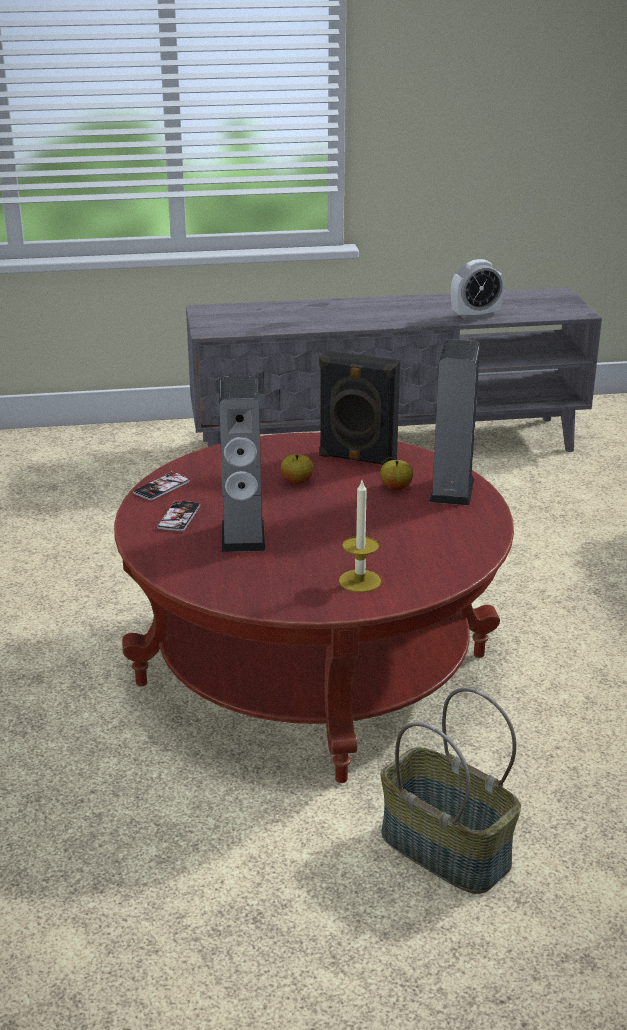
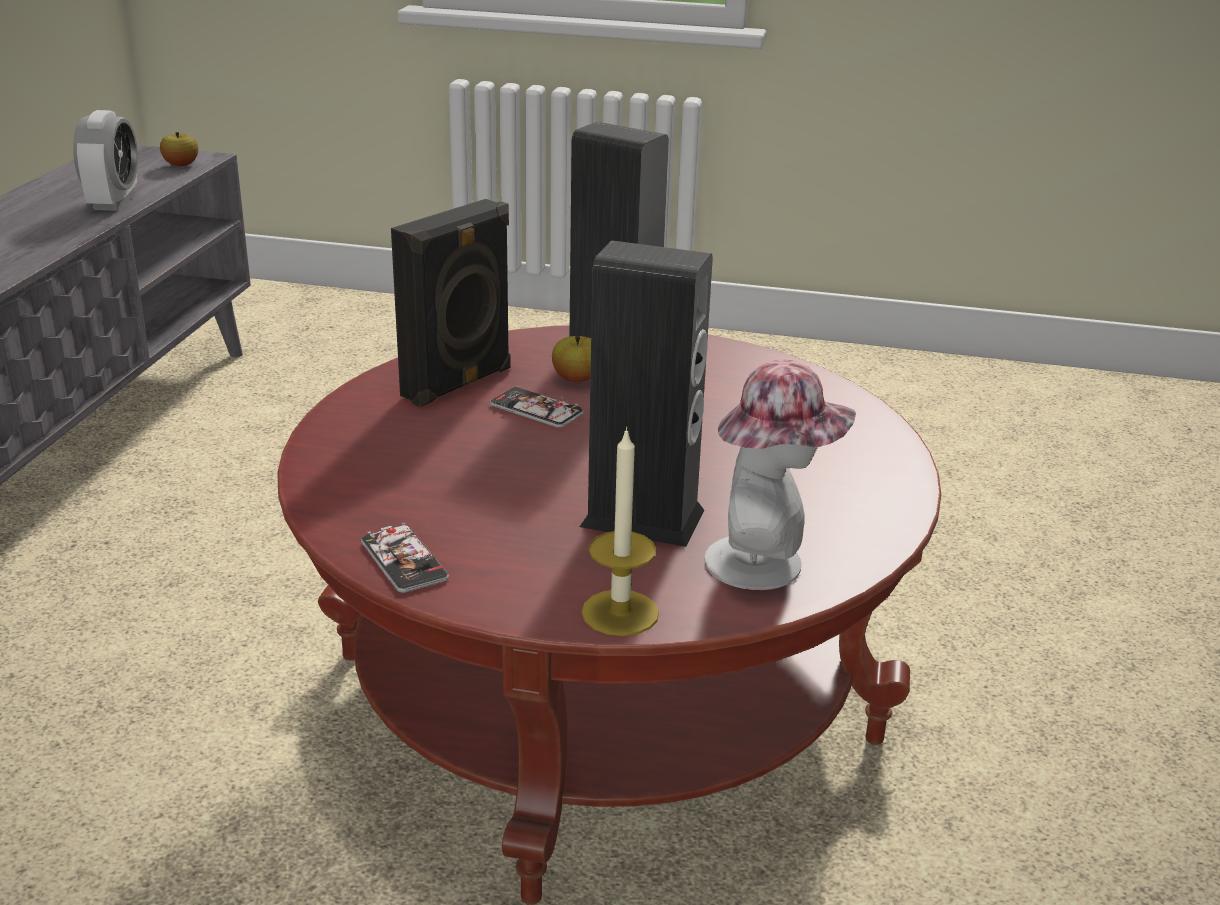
camera: 70 degrees left, 0 degrees up
(179, 517) = (534, 563): phone -> phone (536, 409)
(219, 576) = (767, 563): none -> hat
(297, 482) = (493, 441): apple -> apple (181, 165)
(360, 581) = (834, 460): candle -> candle (620, 613)
(443, 850) = (1036, 695): basket -> none

